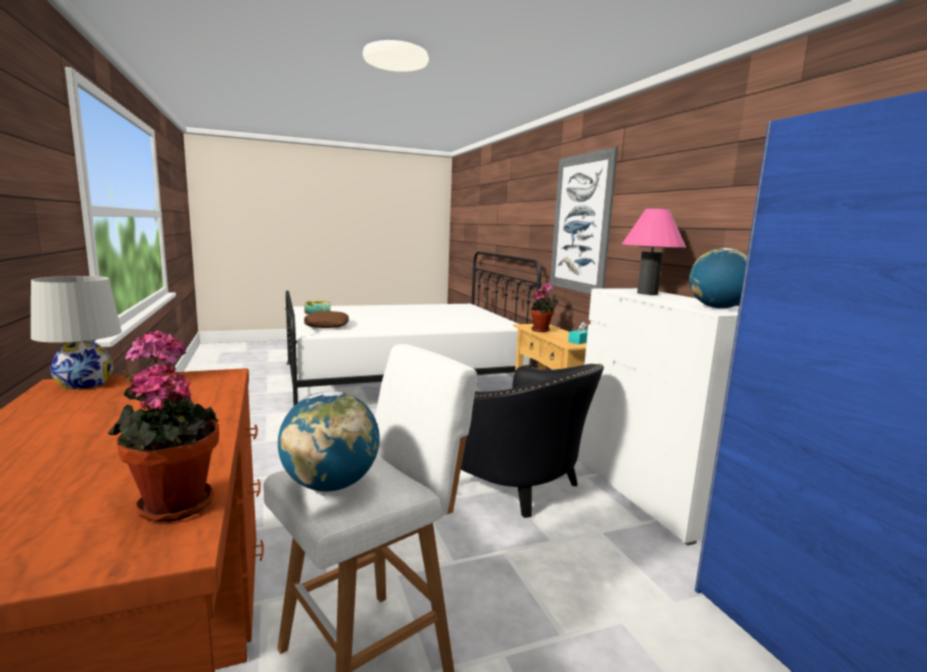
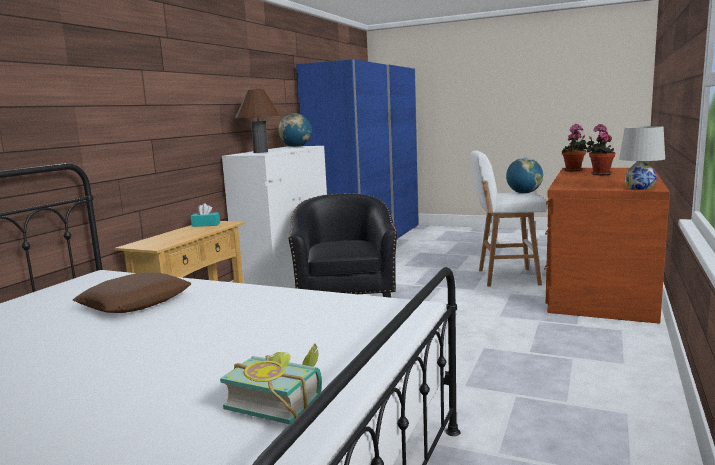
camera: 135 degrees left, 0 degrees up
(327, 325) = (345, 332): brown pillow -> brown pillow (135, 302)
(542, 330) = (175, 238): potted plant -> potted plant (599, 174)
(581, 223) = (132, 102): picture -> none
(647, 293) = (260, 152): pink table lamp -> brown table lamp

